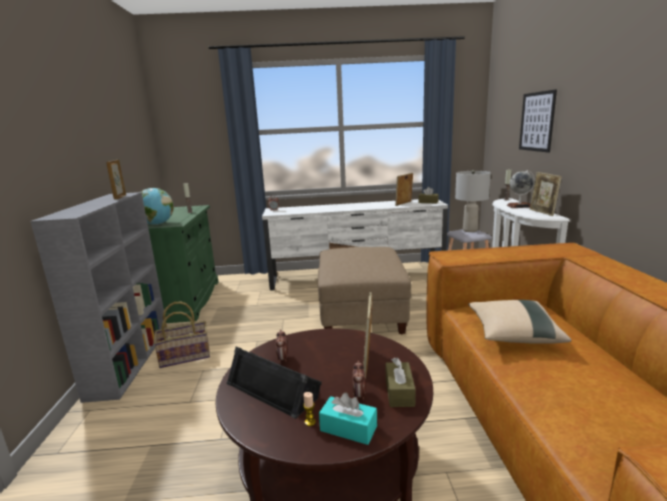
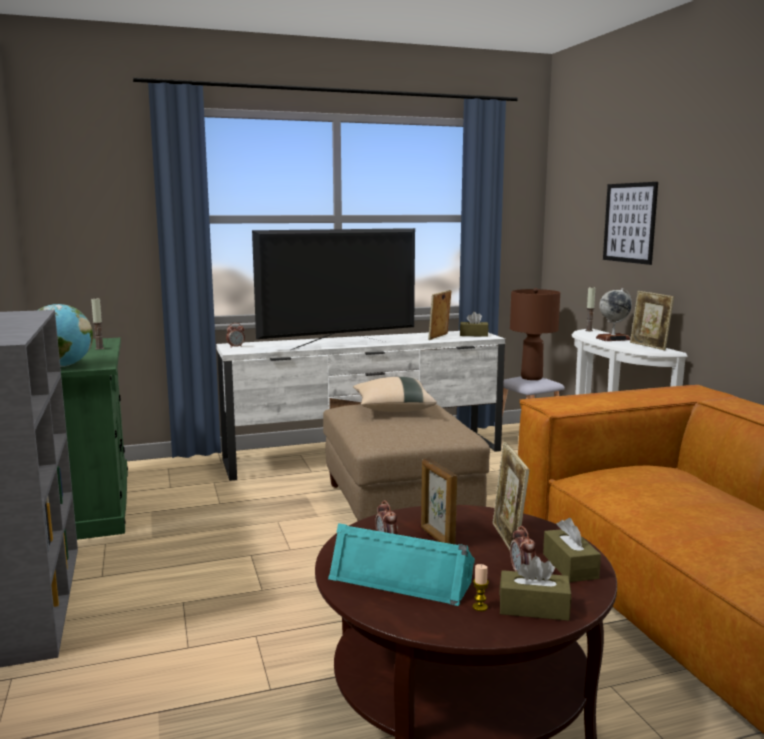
camera: 15 degrees left, 5 degrees down
(120, 197) = (33, 316): picture frame -> picture frame (437, 538)
(185, 356) = (138, 585): basket -> none
(274, 388) = (402, 577): black speaker -> turquoise speaker
(335, 210) = (338, 345): none -> television
(348, 428) = (534, 608): turquoise tissue box -> brown tissue box
(470, 230) = (532, 378): grey table lamp -> brown table lamp
(513, 334) = (659, 501): beige pillow -> beige pillow (393, 409)

